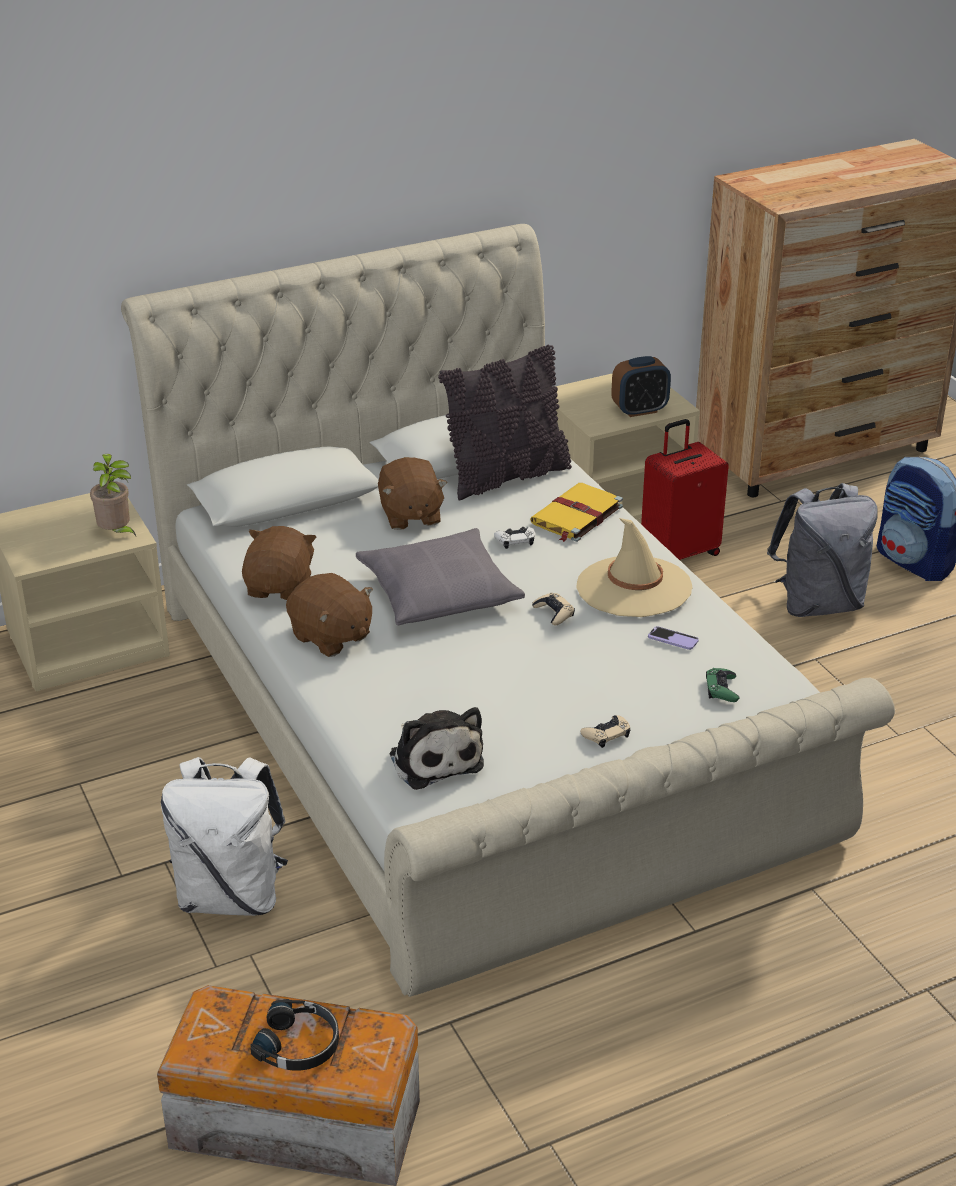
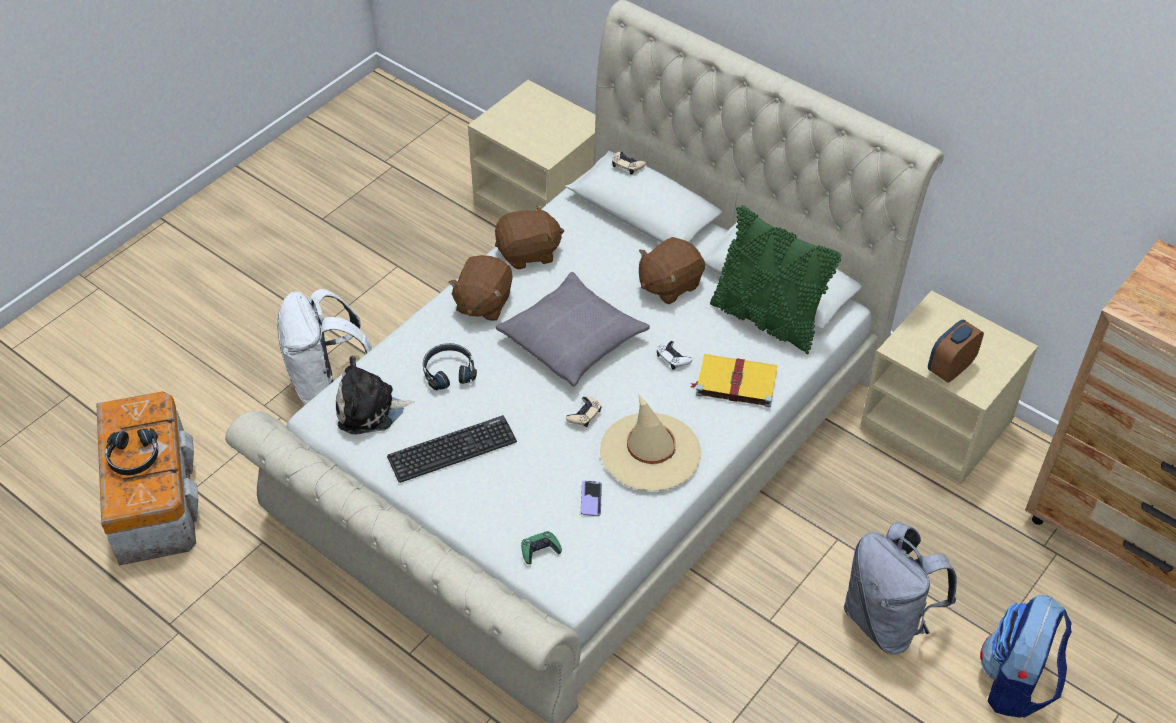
camera: 65 degrees right, 15 degrees up
(117, 534) = (546, 147): potted plant -> none
(422, 683) = (448, 371): none -> black headphones
(434, 758) = (371, 409): plush toy -> plush toy turned 45 degrees clockwise
(506, 476) = (767, 319): black pillow -> green pillow
(541, 713) = (452, 449): none -> keyboard
(606, 734) = (446, 496): beige game controller -> beige game controller (627, 165)
(639, 410) = (950, 368): alarm clock -> alarm clock turned 90 degrees clockwise
(679, 552) = (896, 494): red suitcase -> none

